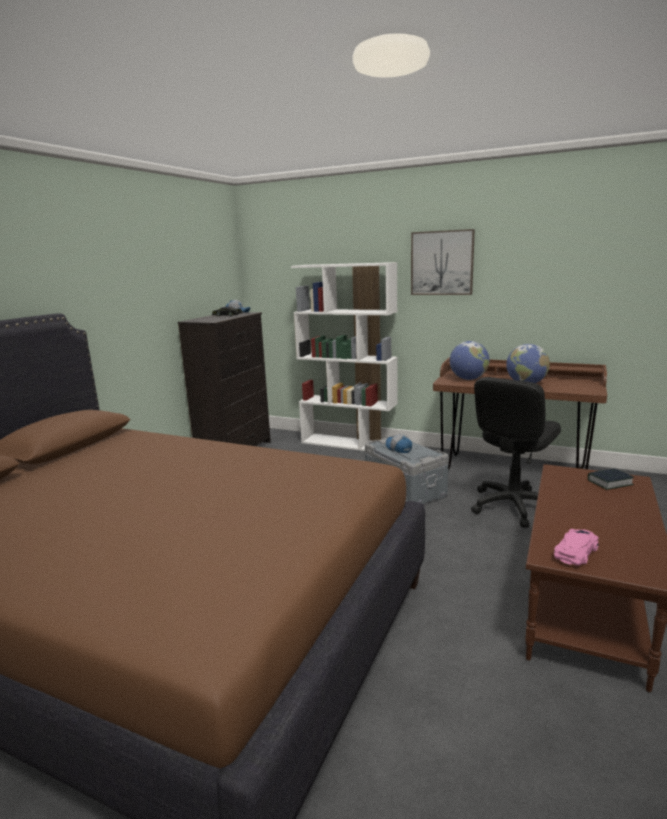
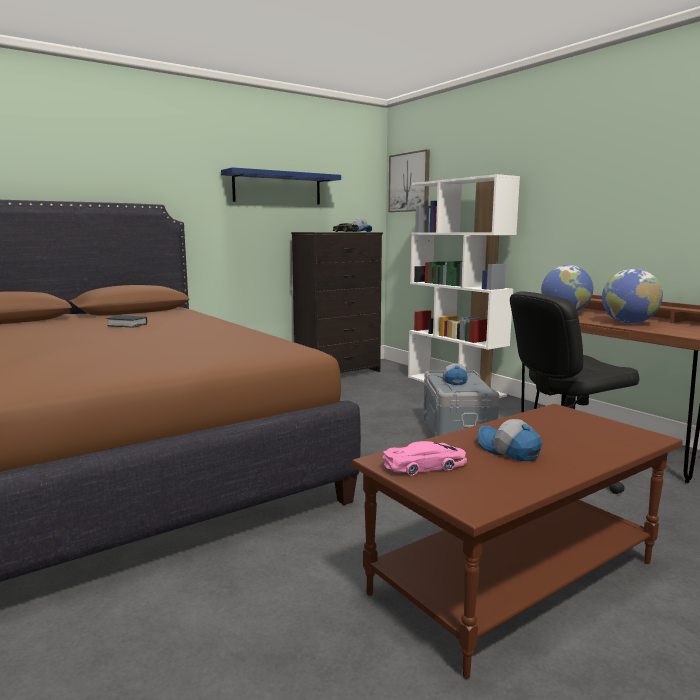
camera: 30 degrees right, 5 degrees down
(159, 277) = (277, 188): none -> blue shelf
(442, 263) = (569, 175): picture -> picture (409, 182)
(593, 519) = (507, 451): none -> cap
(609, 482) = (605, 431): book -> book (127, 325)

